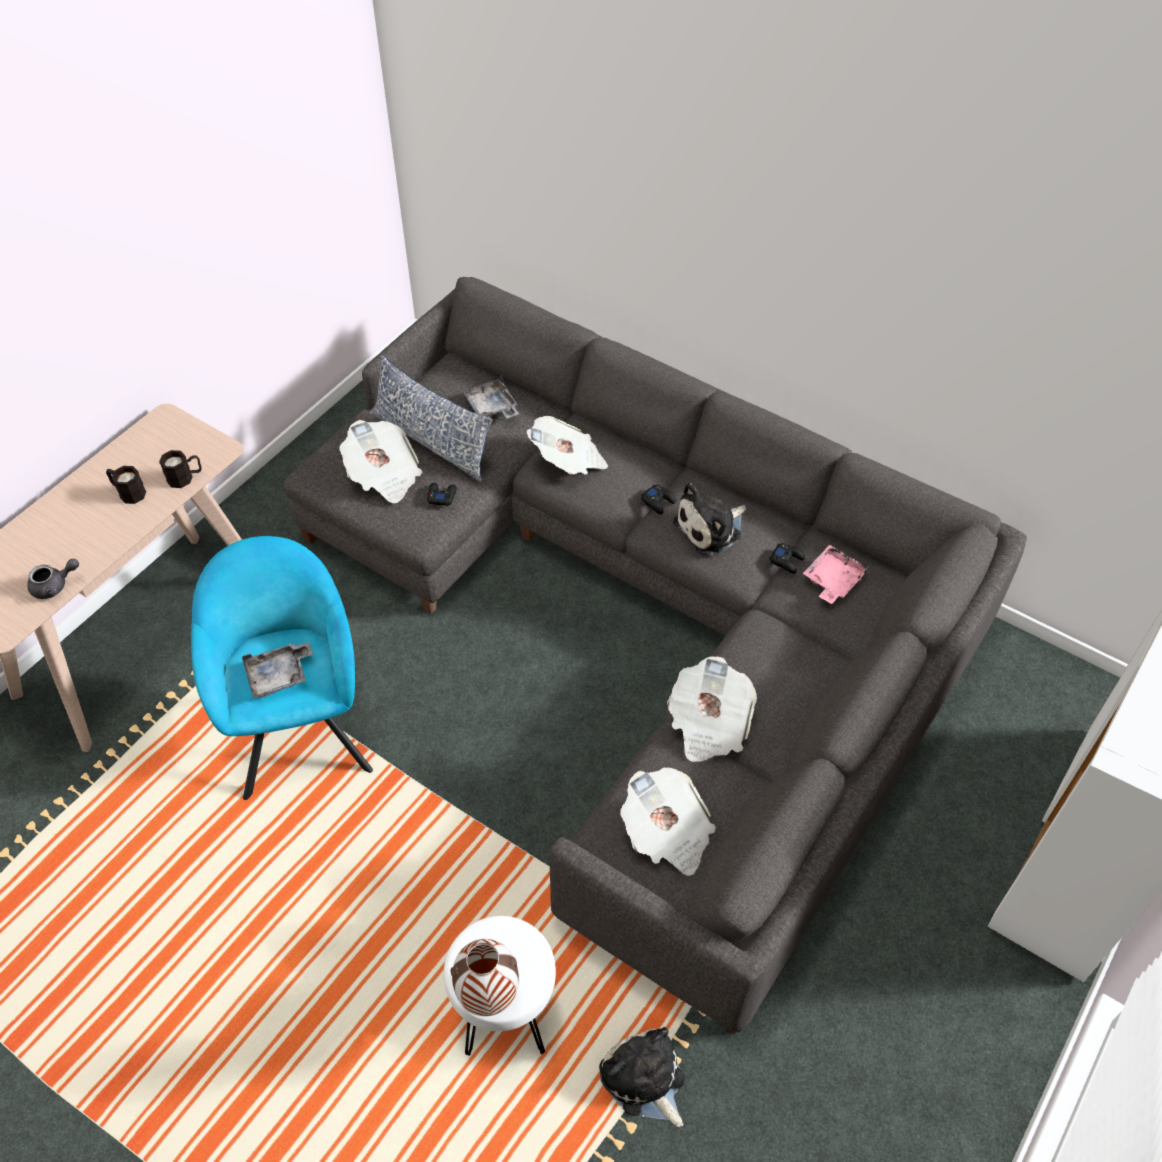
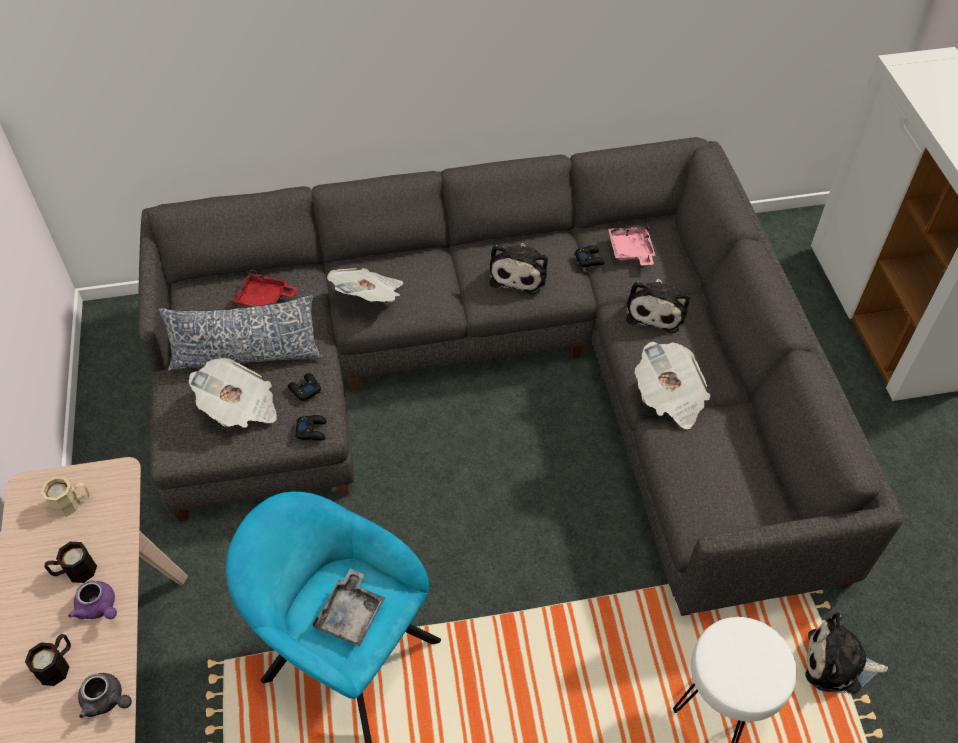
camera: 45 degrees left, 0 degrees up
(54, 586) = (107, 700): grey teapot -> grey teapot turned 90 degrees clockwise
(114, 526) = (99, 608): none -> purple teapot
(176, 447) = (72, 503): none -> beige mug
(185, 477) = (114, 519): black mug -> black mug (58, 665)
(489, 994) = (764, 685): vase -> none
(491, 407) = (264, 299): grey tray -> red tray
(658, 502) = (464, 280): black game controller -> black game controller (312, 430)
(667, 833) = (730, 485): newspaper -> none
(792, 646) = (656, 310): none -> plush toy

